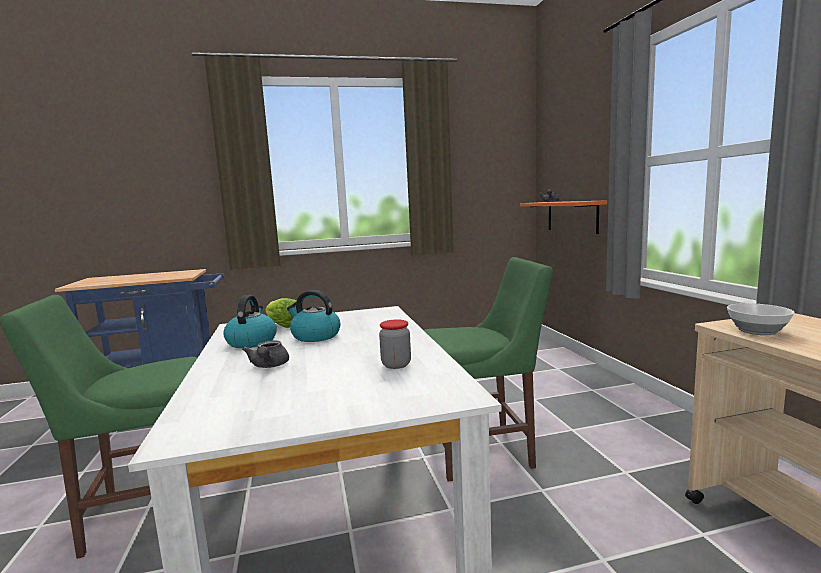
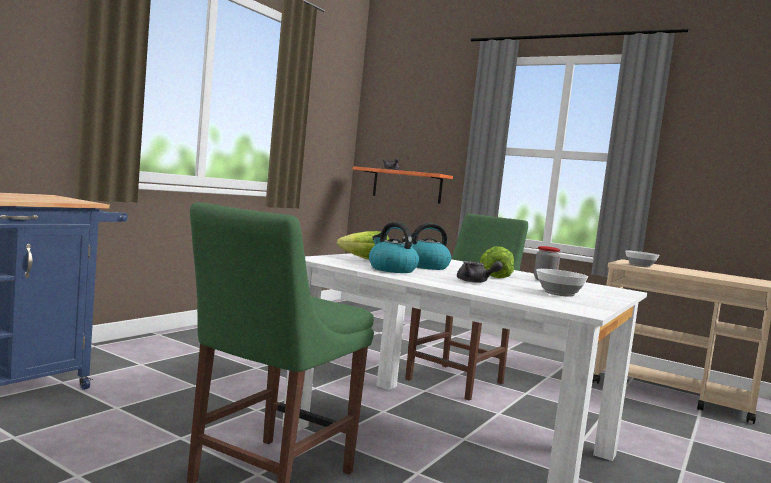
camera: 45 degrees left, 5 degrees down
(299, 397) = (560, 293): none -> bowl
(346, 354) = (495, 276): none -> lettuce

